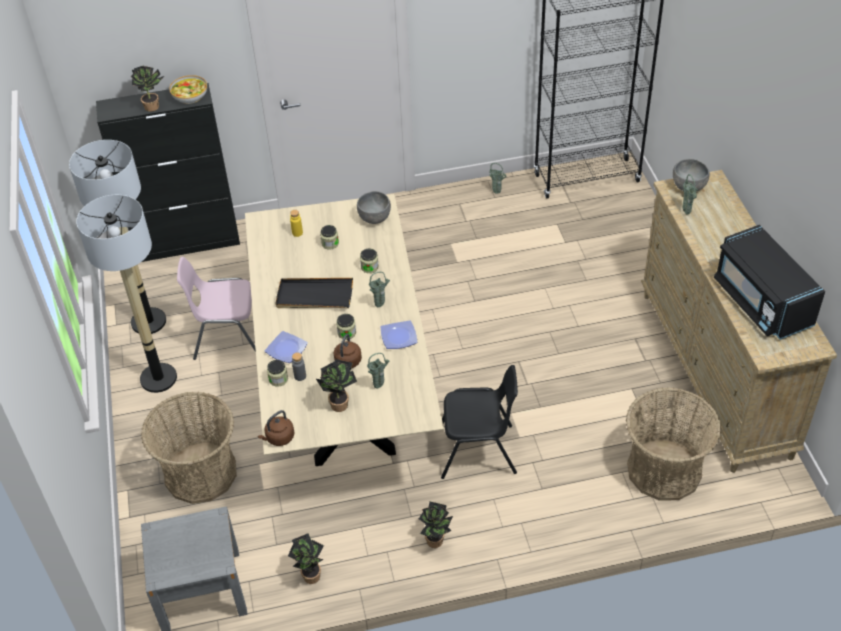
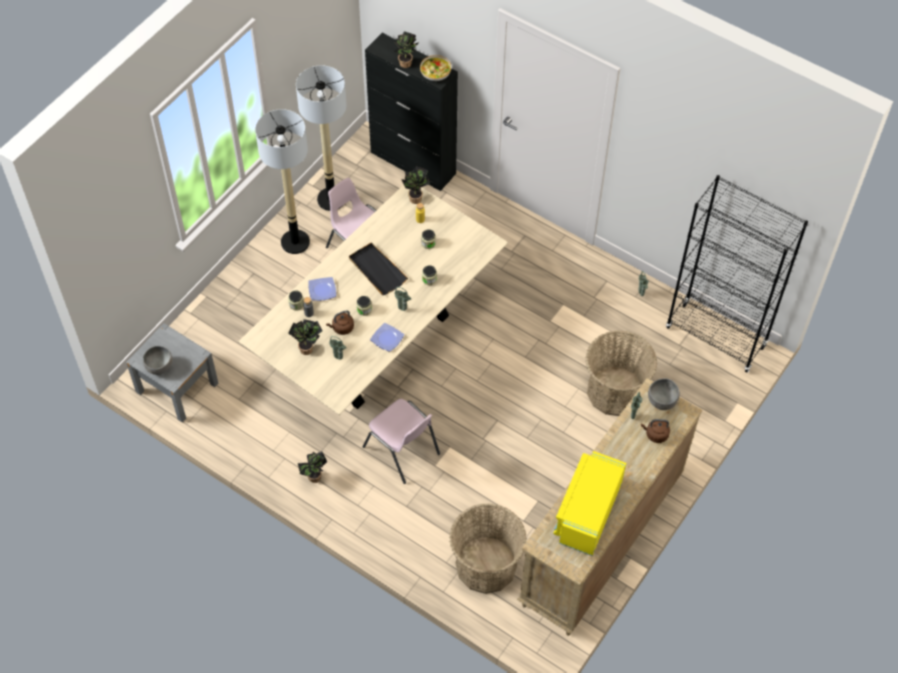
camera: 45 degrees right, 10 degrees up
(201, 473) = (250, 321): basket -> basket (615, 391)
(279, 438) = (255, 339): brown kettle -> brown kettle (655, 434)
(310, 575) = (234, 432): potted plant -> potted plant (415, 197)
(374, 218) = (474, 249): grey bowl -> grey bowl (160, 367)
(478, 451) = (402, 451): black chair -> pink chair
(761, 302) = (587, 512): black microwave -> yellow microwave

